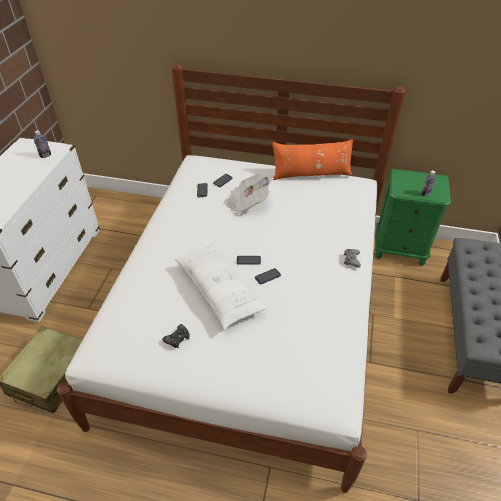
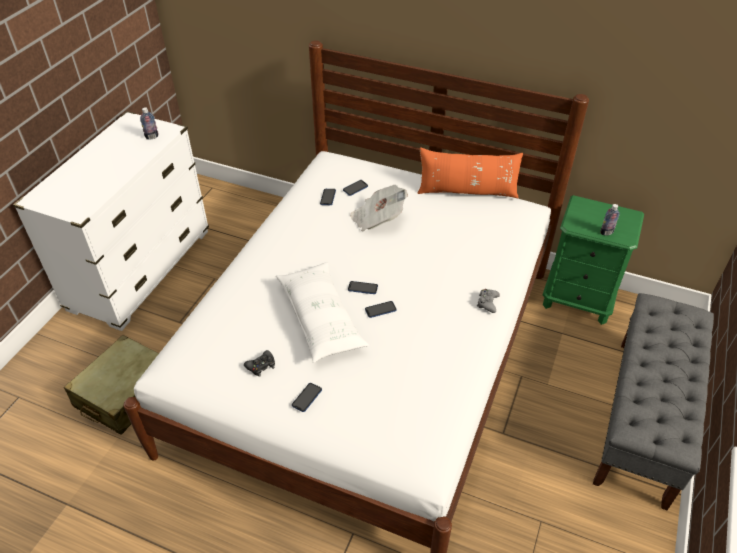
camera: 10 degrees right, 0 degrees up
(223, 361) = (307, 398): none -> phone

